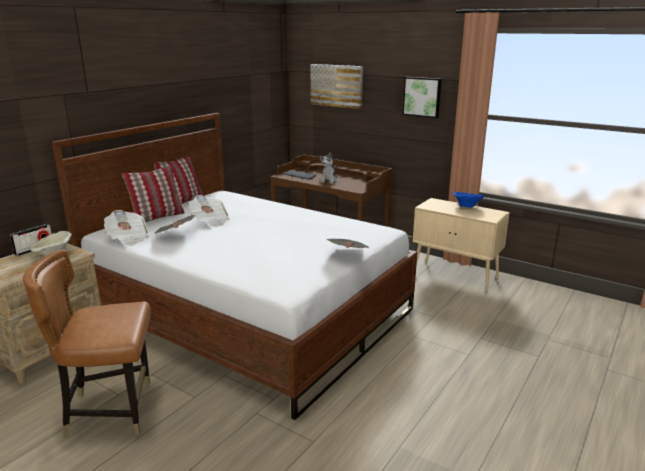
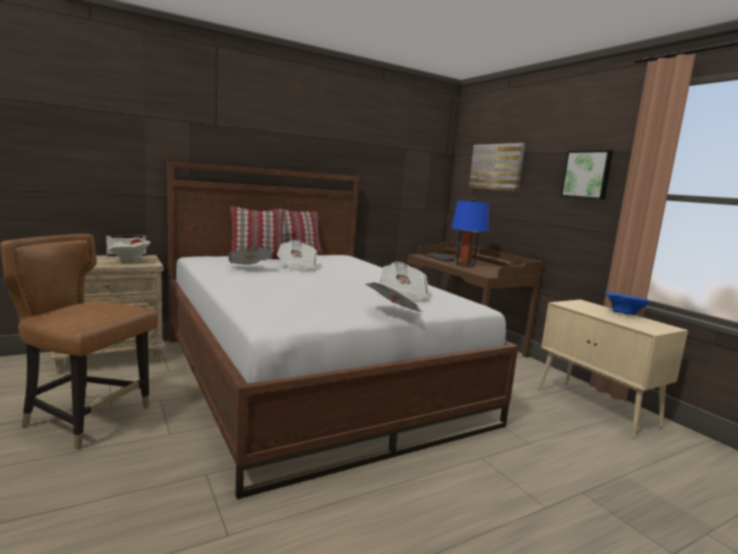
camera: 25 degrees right, 10 degrees down
(128, 239) = (205, 263): newspaper -> newspaper (403, 296)
(329, 180) = (465, 265): plush toy -> blue table lamp

